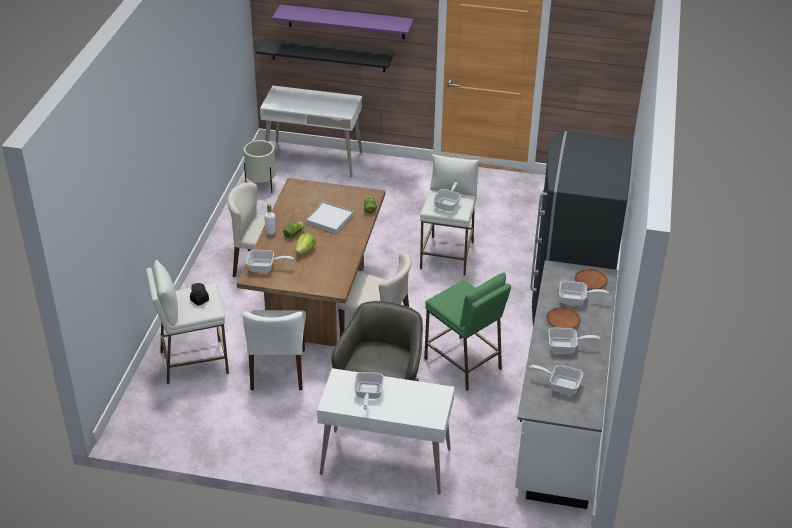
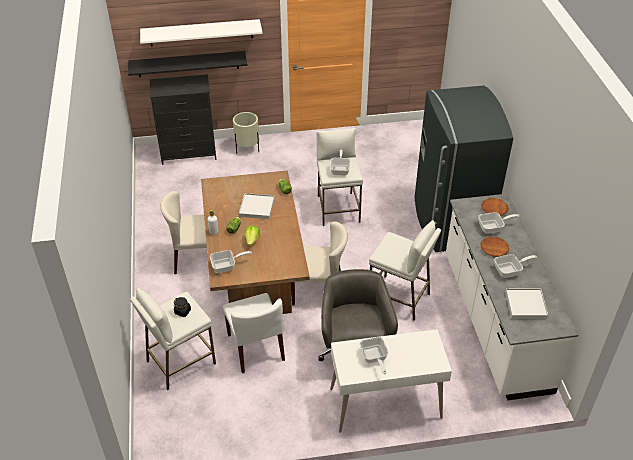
camera: 20 degrees left, 5 degrees up
(261, 186) = (157, 187): beige planter -> beige planter (247, 149)
(313, 159) = (188, 153): white desk -> black dresser
(346, 22) = (201, 33): purple shelf -> white shelf
(463, 364) = (399, 298): green stool -> white stool
(560, 385) = (525, 305): frying pan -> white tray

